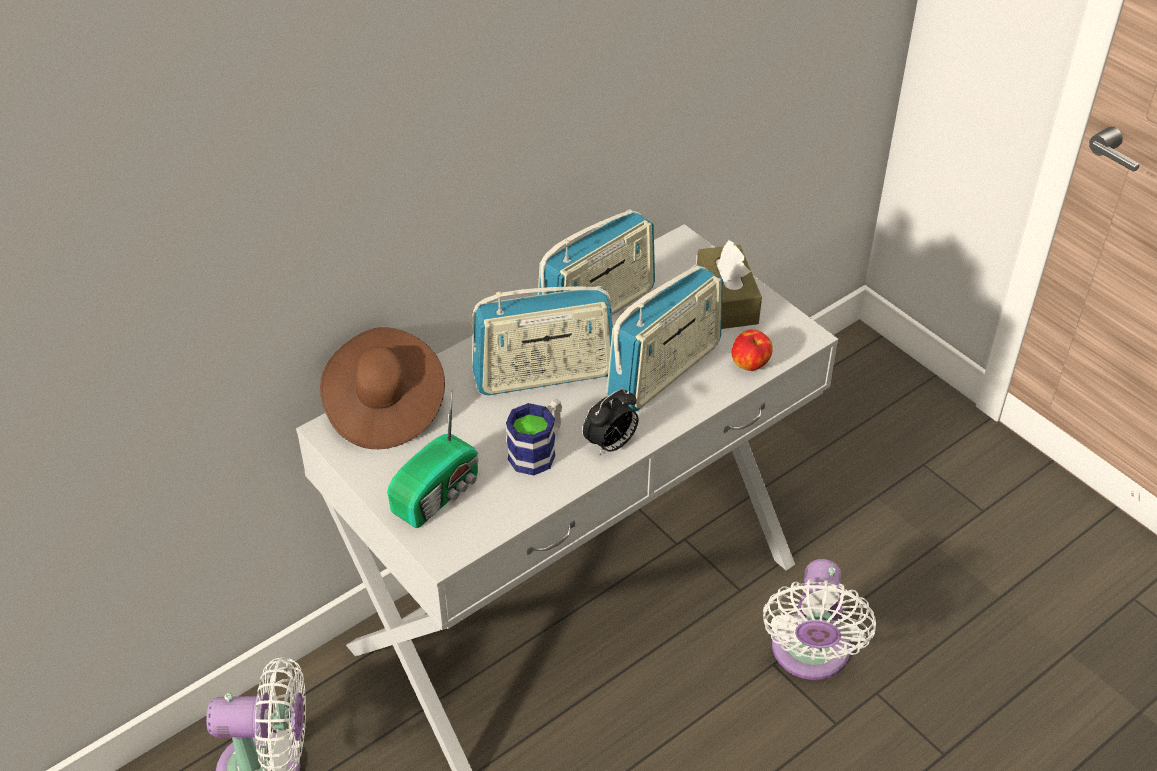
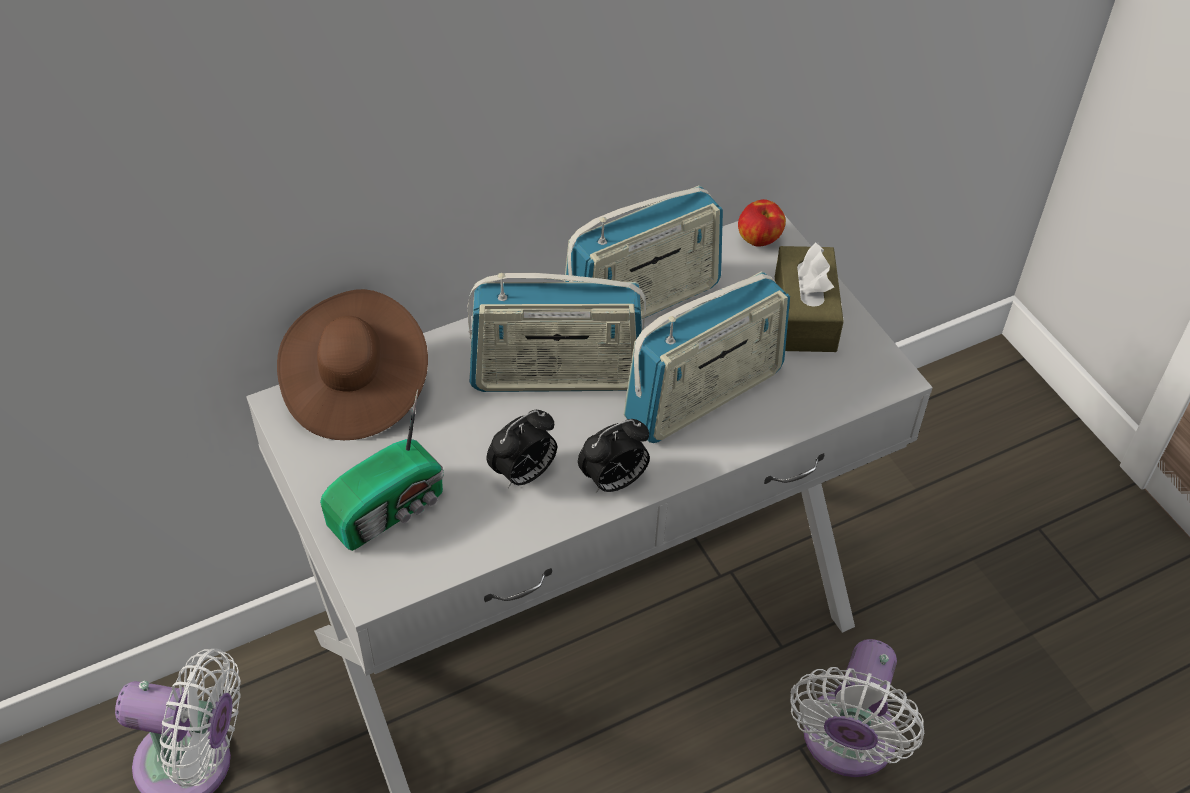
camera: 10 degrees right, 5 degrees up
(538, 451) = (523, 474): mug -> alarm clock
(750, 364) = (813, 404): apple -> apple (759, 240)

